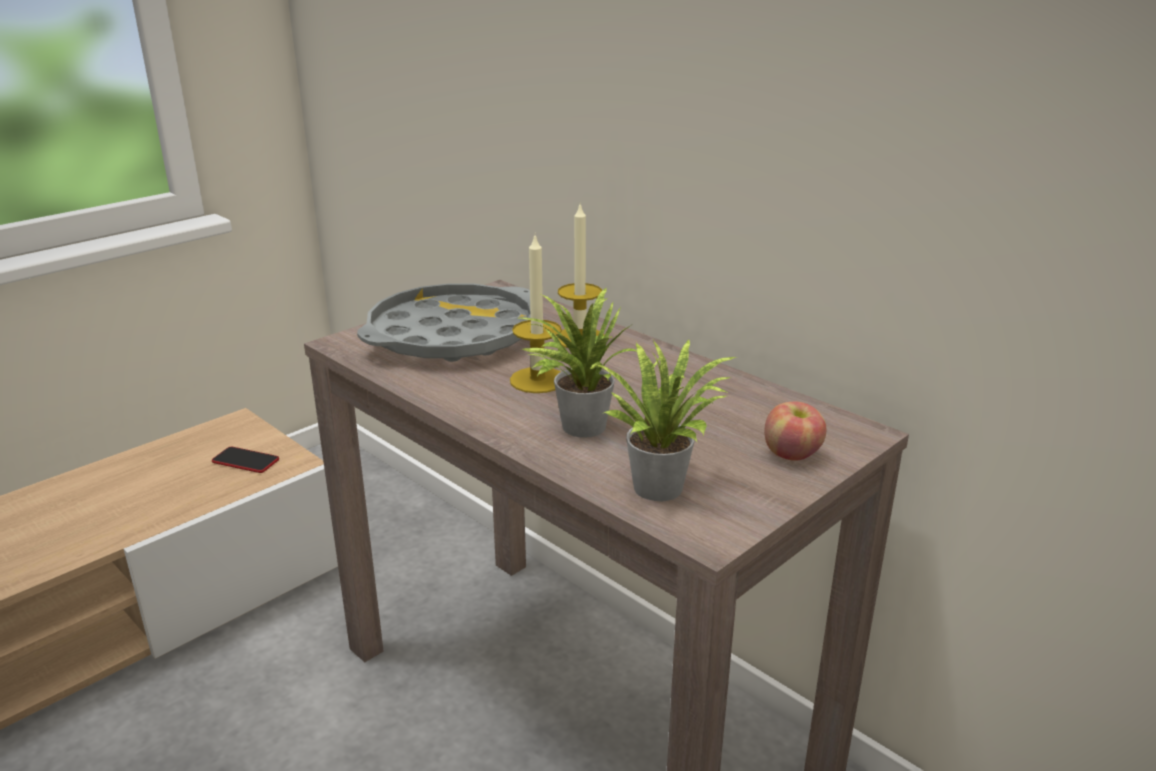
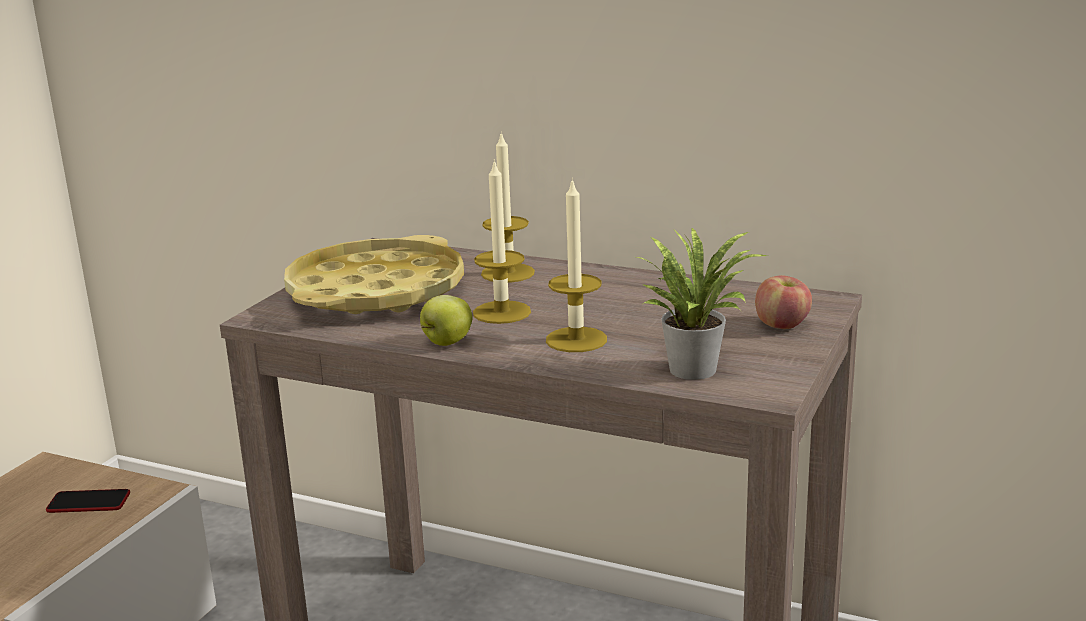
camera: 20 degrees left, 5 degrees down
(452, 336) = (376, 292): grey tray -> yellow tray
(461, 403) = (446, 343): none -> apple
(577, 426) = (576, 340): potted plant -> candle

